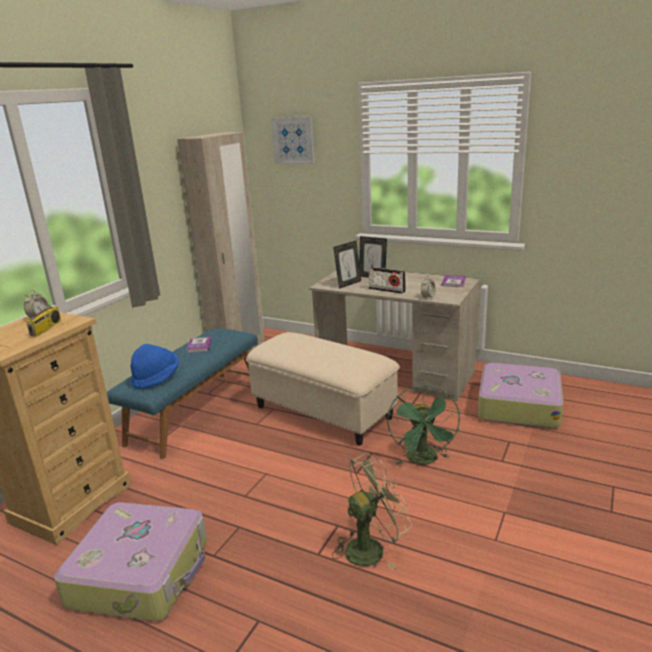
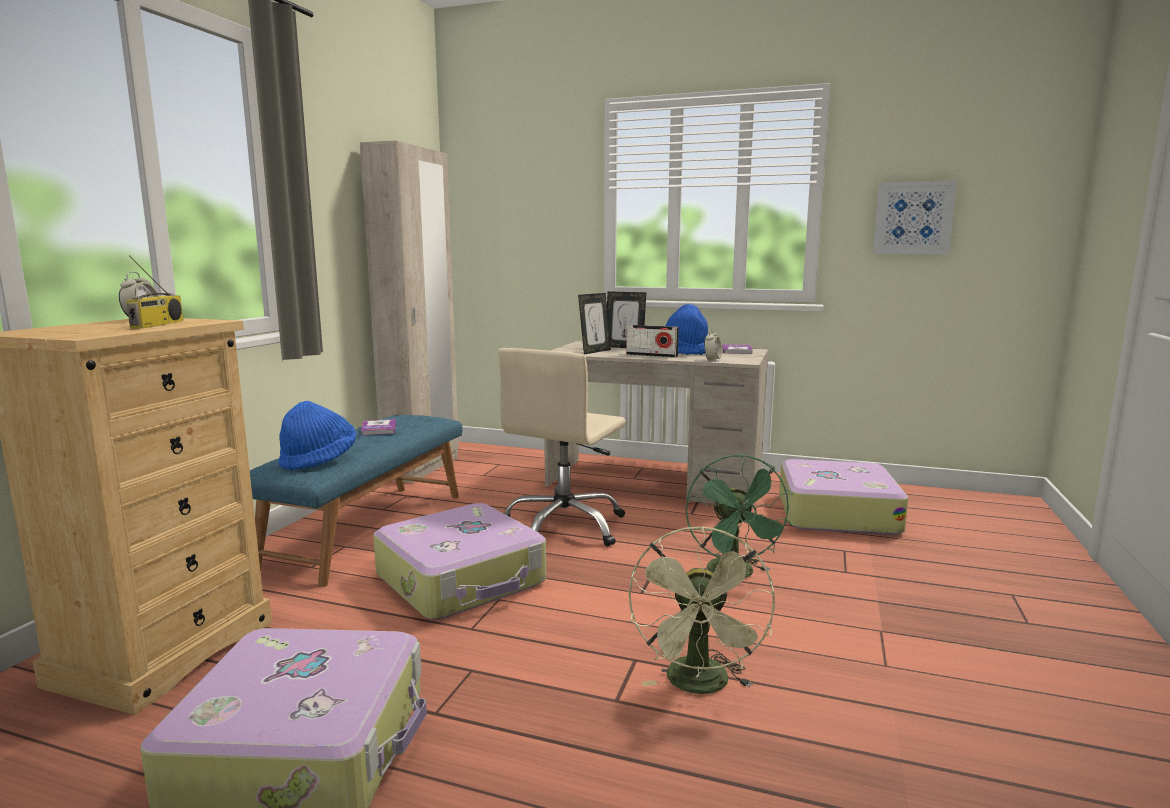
camera: 10 degrees left, 10 degrees down
(247, 456) = (462, 579): none -> suitcase
(293, 140) = (512, 175): picture -> picture (913, 218)
(322, 413) = (564, 526): beige ottoman -> beige office chair
(371, 547) = (700, 686): green fan -> green fan turned 135 degrees clockwise
(414, 283) = (684, 351): none -> blue hat

